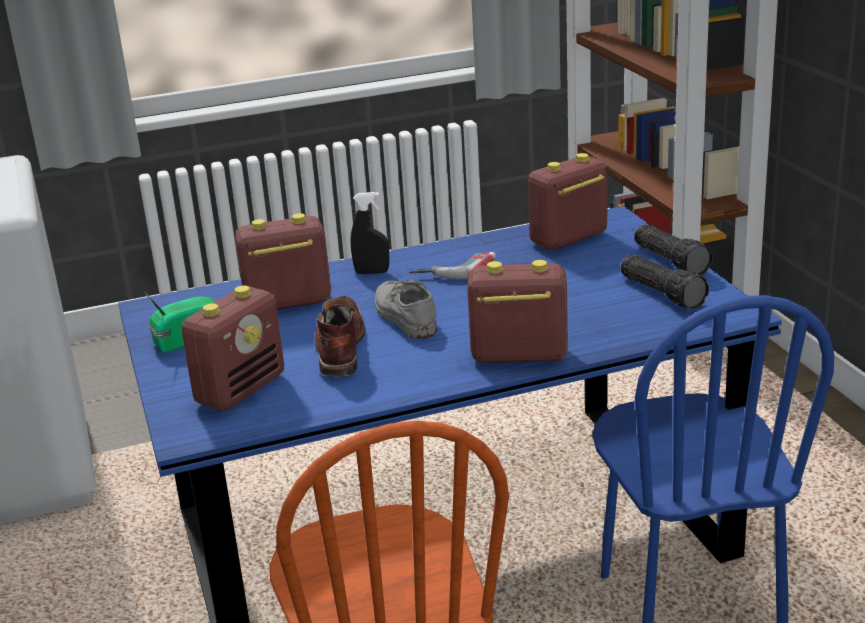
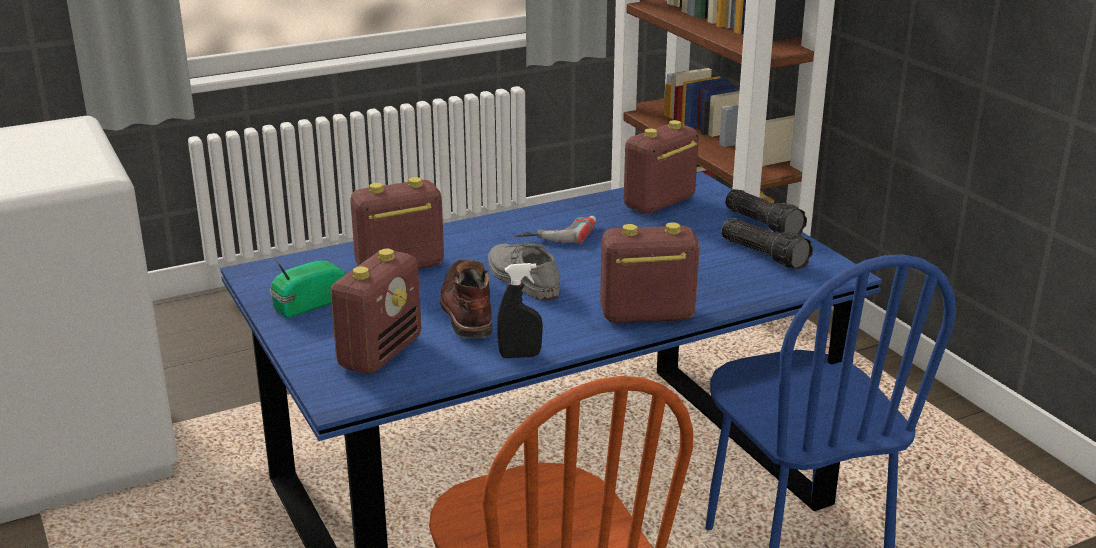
camera: 10 degrees left, 0 degrees up
(372, 272) = (475, 236): black spray bottle -> black spray bottle (520, 355)

